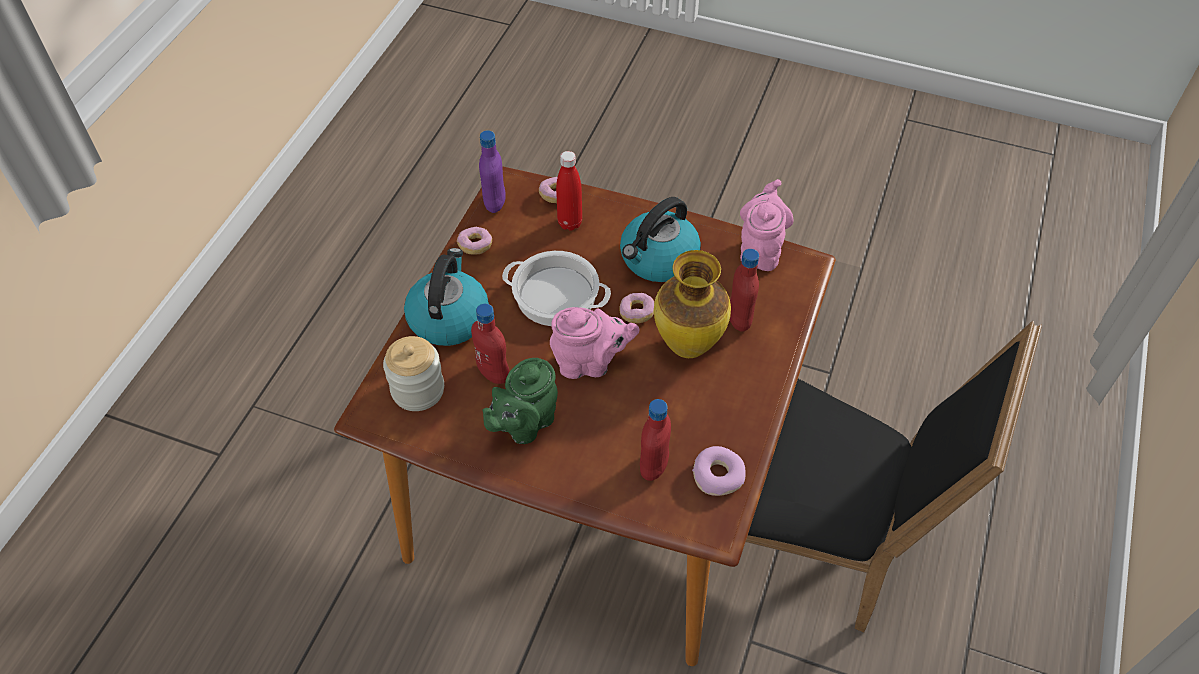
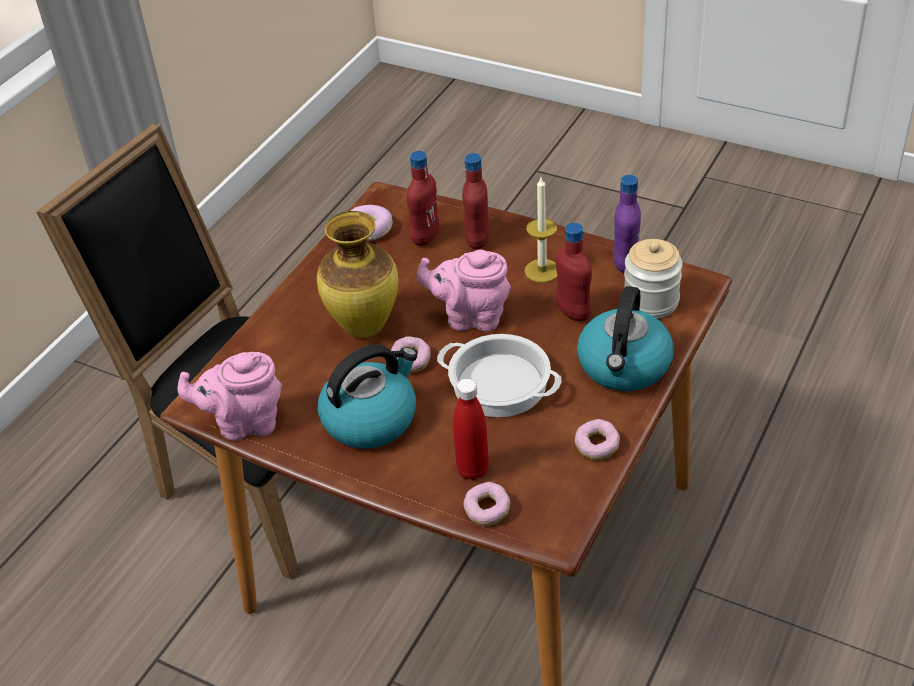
camera: 170 degrees left, 10 degrees down
(495, 203) = (572, 504): purple bottle -> purple bottle (625, 263)
(524, 424) = (542, 270): green teapot -> candle
(739, 319) = (300, 350): red bottle -> red bottle (477, 240)
(760, 250) = (244, 423): pink teapot -> pink teapot turned 60 degrees clockwise

